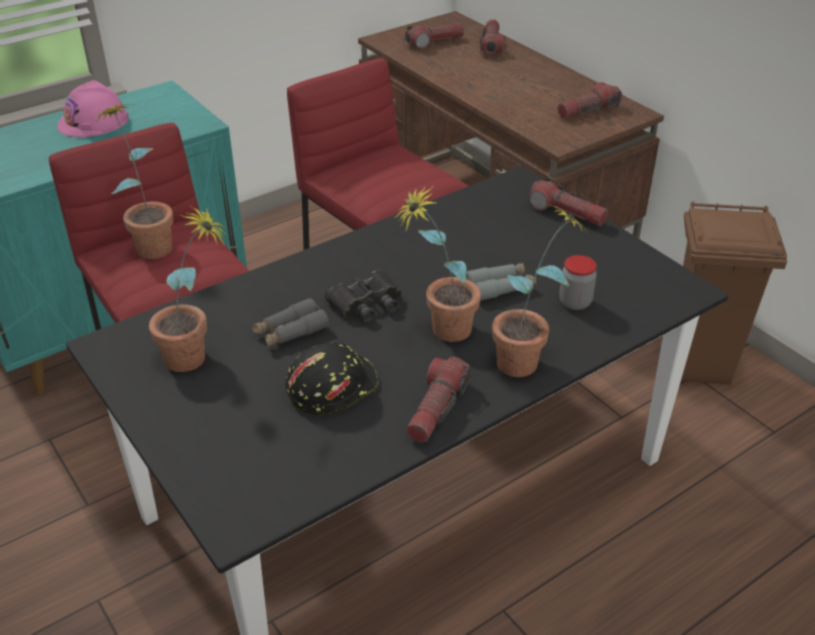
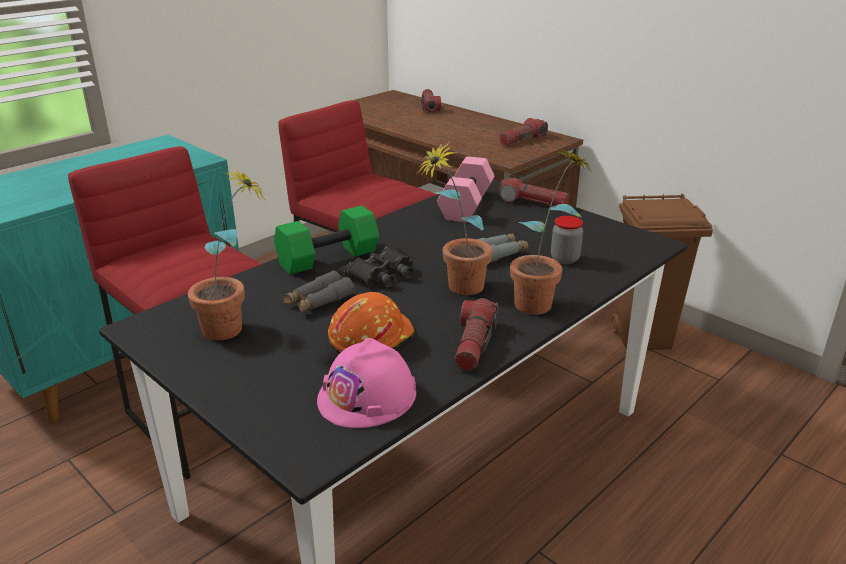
camera: 10 degrees left, 10 degrees down
(93, 122) = (101, 163): pink hard hat -> pink hard hat (367, 396)
(149, 243) = (167, 250): potted plant -> none
(314, 272) = (328, 257): none -> green dumbbell
(331, 386) = (370, 337): black hard hat -> orange hard hat
(434, 42) = (383, 108): flashlight -> none
(487, 209) = (465, 204): none -> pink dumbbell

